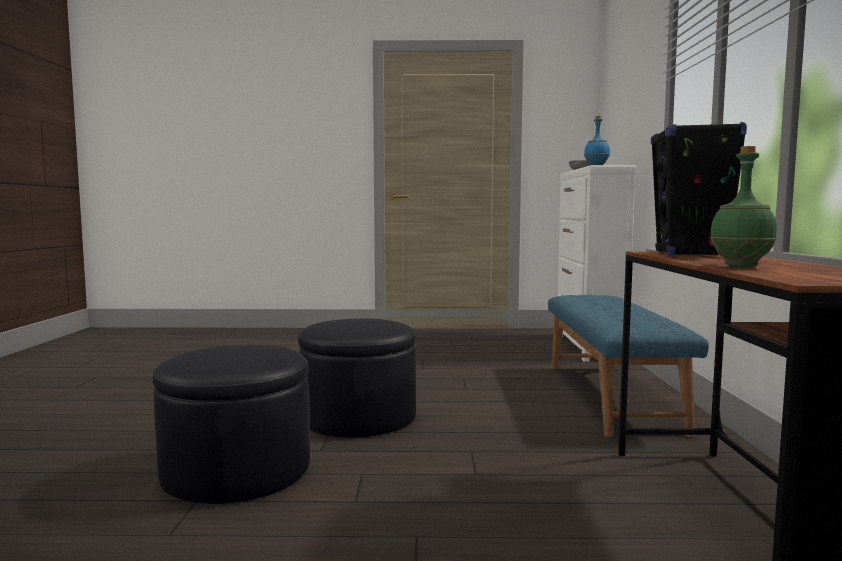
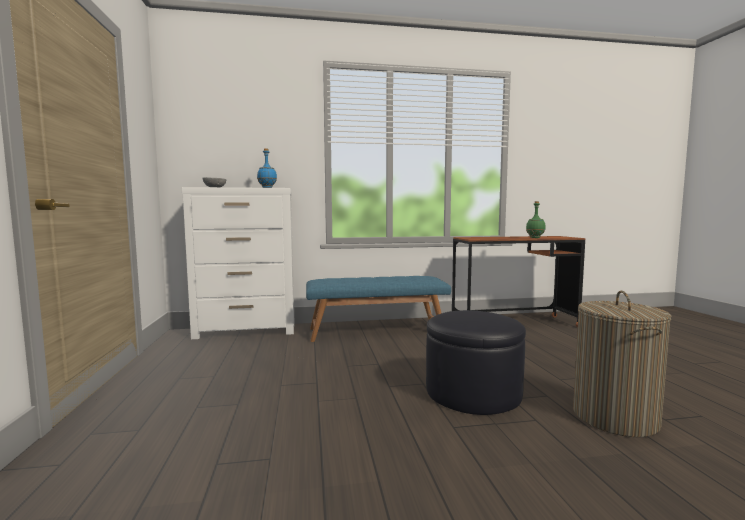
camera: 100 degrees left, 0 degrees up
(236, 470) = (614, 417): black ottoman -> laundry basket
(691, 254) = (485, 238): black speaker -> none

